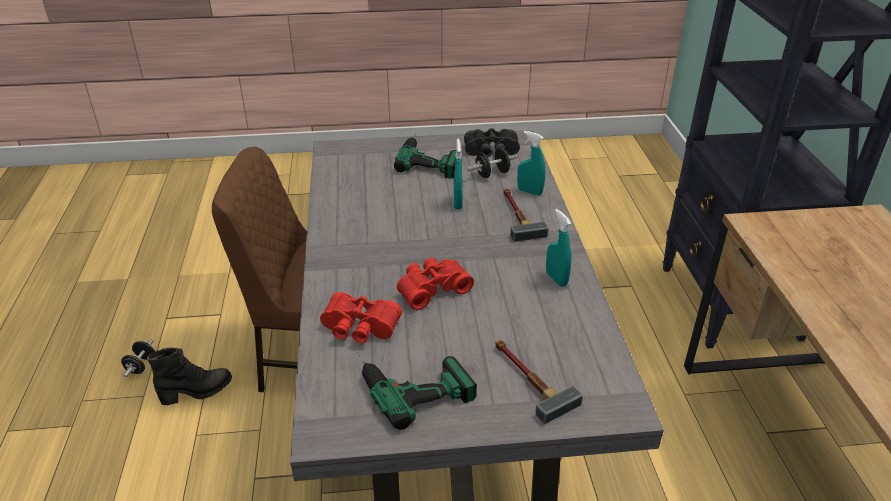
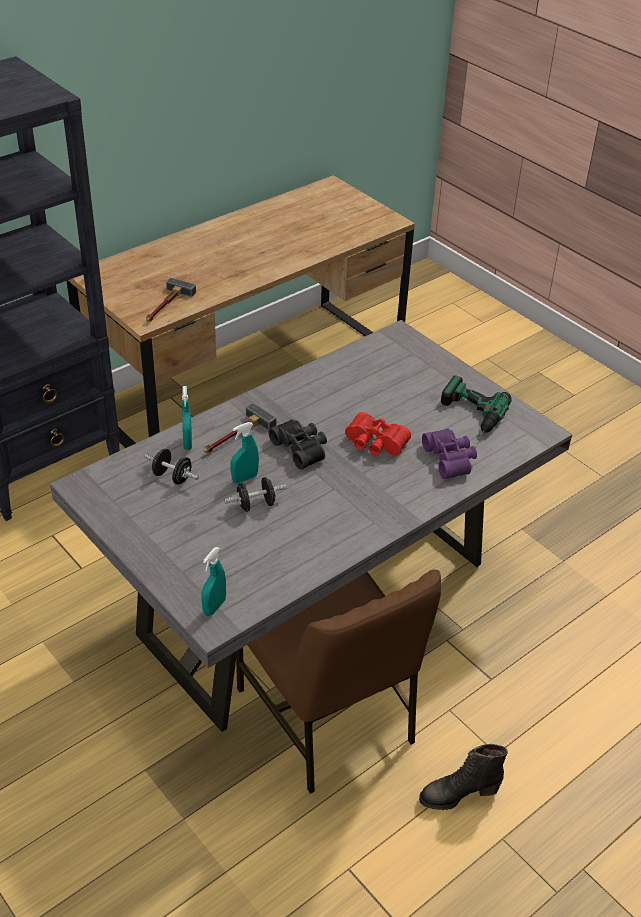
camera: 125 degrees left, 5 degrees up
(141, 366) = (476, 879): black dumbbell -> black dumbbell (256, 505)
(197, 392) = (458, 794): black boot -> black boot turned 45 degrees counterclockwise
(359, 329) = (451, 459): red binoculars -> purple binoculars
(430, 158) = (173, 532): power drill -> none
(491, 152) = (127, 493): black binoculars -> black binoculars (301, 448)
(528, 379) = (415, 373): hammer -> hammer (165, 306)
(556, 279) = (304, 391): turquoise spray bottle -> turquoise spray bottle (214, 607)

